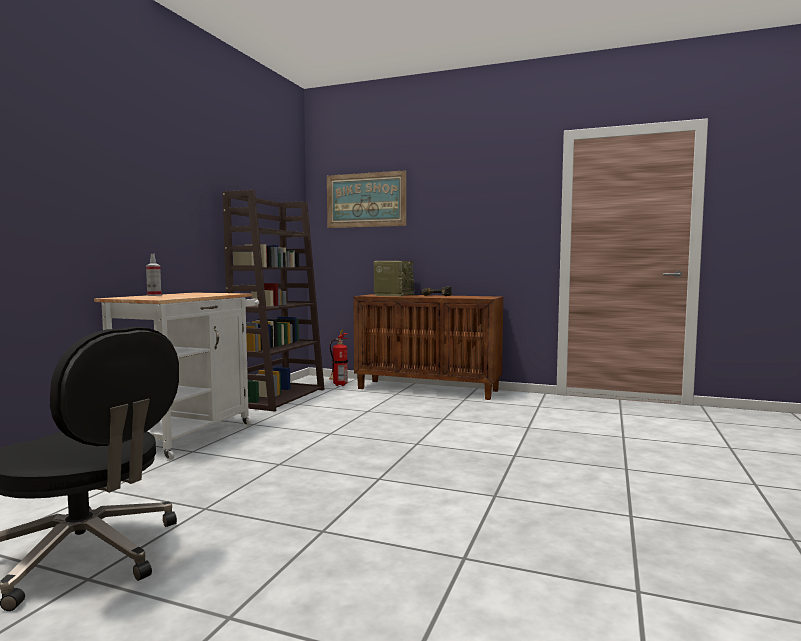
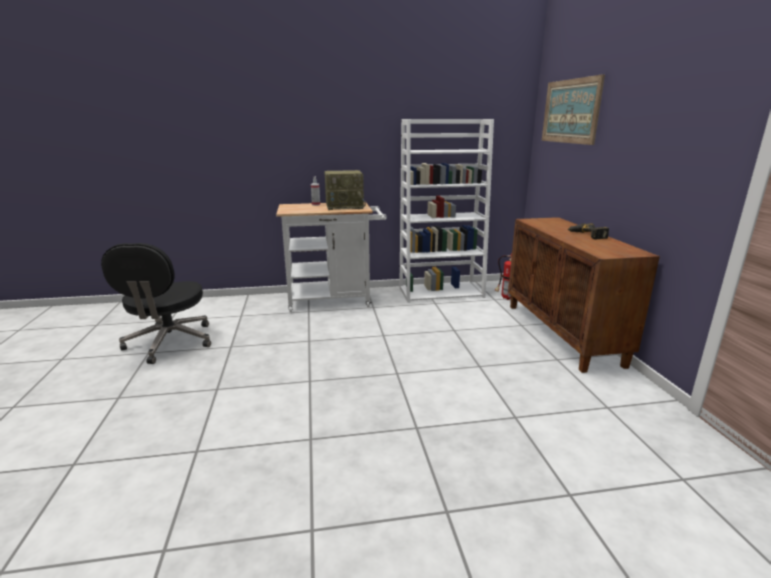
camera: 60 degrees right, 15 degrees up
(279, 397) = (441, 292): brown bookcase -> white bookcase
(393, 295) = (557, 224): radio -> radio (345, 206)

